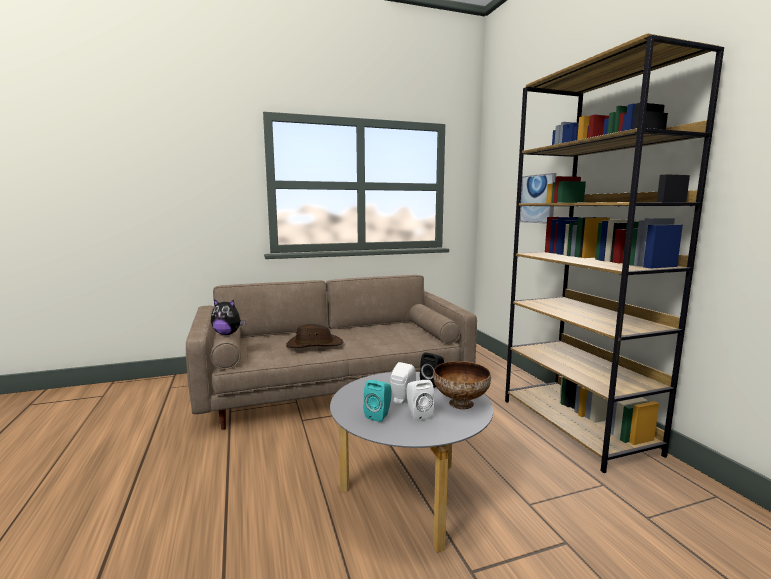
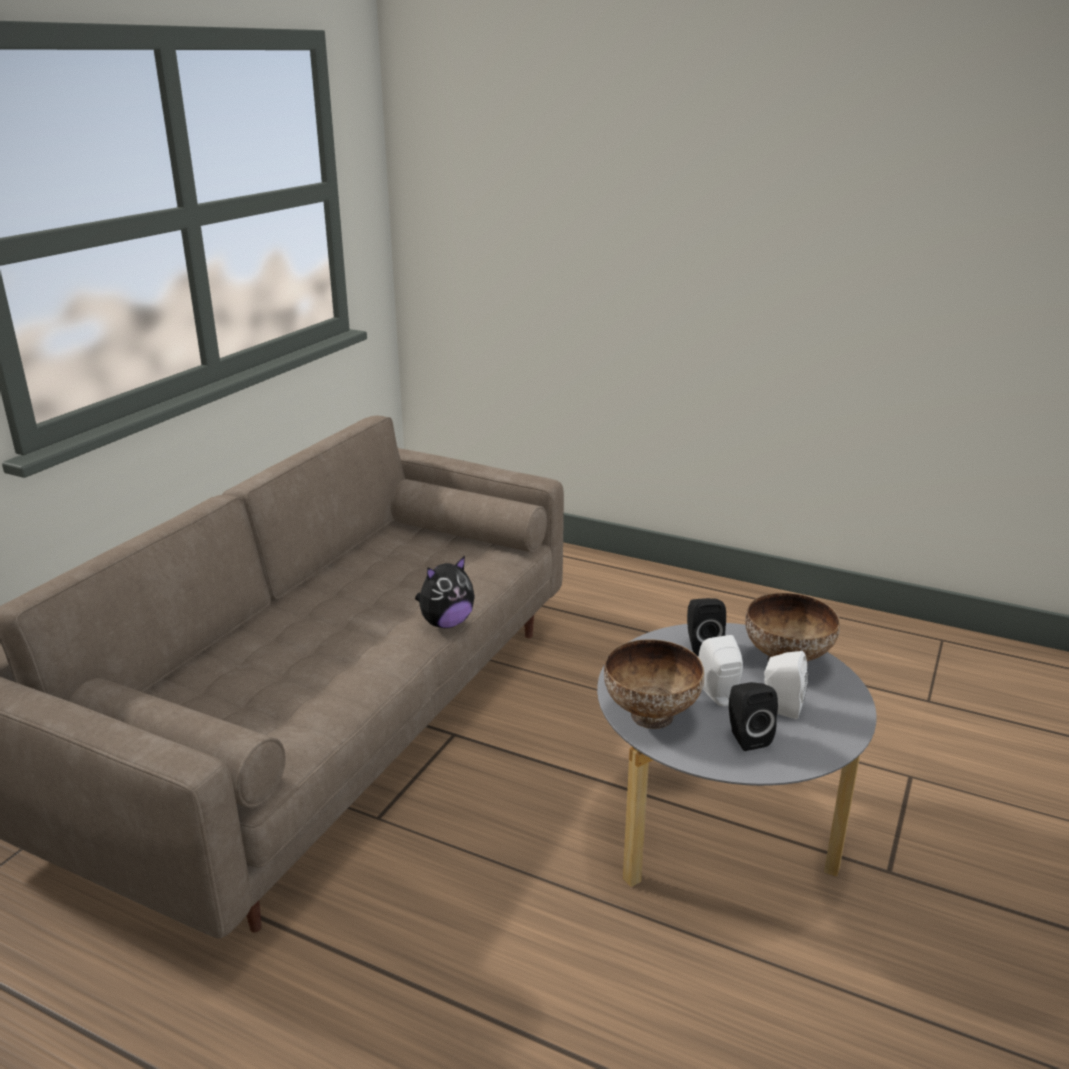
camera: 45 degrees left, 15 degrees up
(227, 334) = (206, 721): plush toy -> plush toy (446, 623)
(314, 344) = (323, 654): brown hat -> none
(359, 392) = (650, 715): none -> bowl
(379, 415) = (746, 737): turquoise speaker -> black speaker
(538, 199) = (580, 223): picture -> none
(577, 426) = (741, 612): brown bookcase -> none

